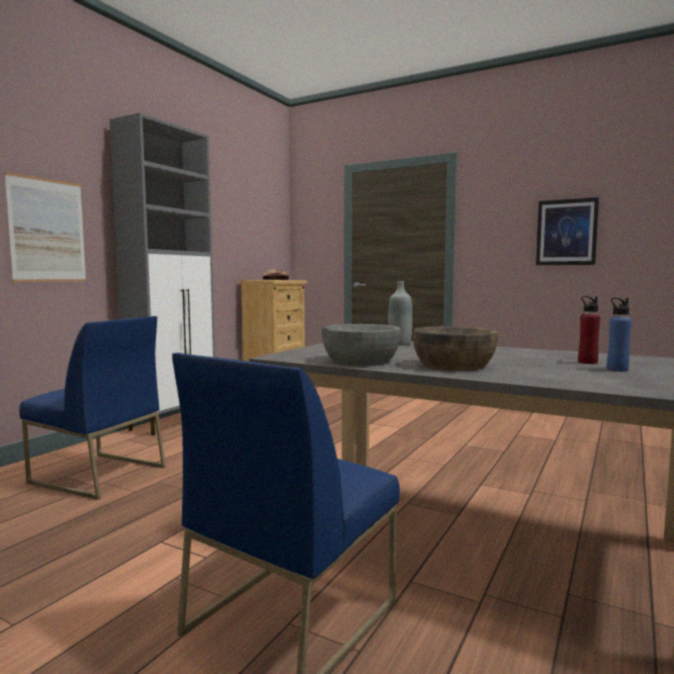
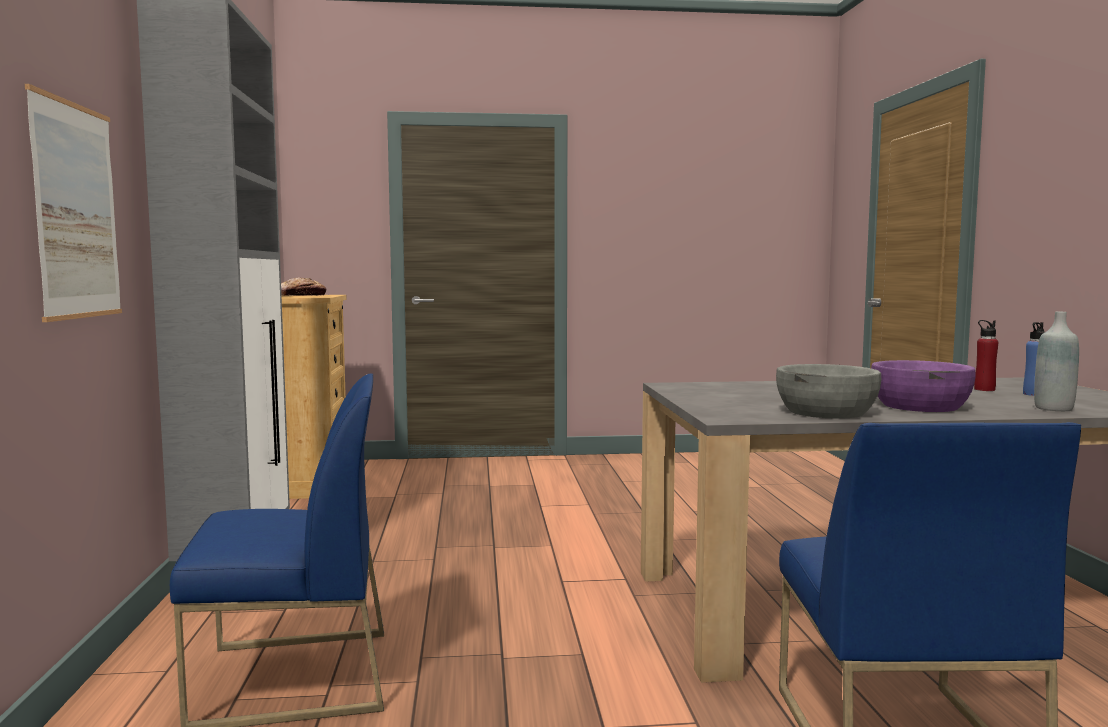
camera: 35 degrees left, 0 degrees up
(399, 344) = (748, 387): grey bottle -> grey bottle (1053, 408)
(453, 365) = (920, 406): brown bowl -> purple bowl
(566, 232) = (707, 232): picture -> none

